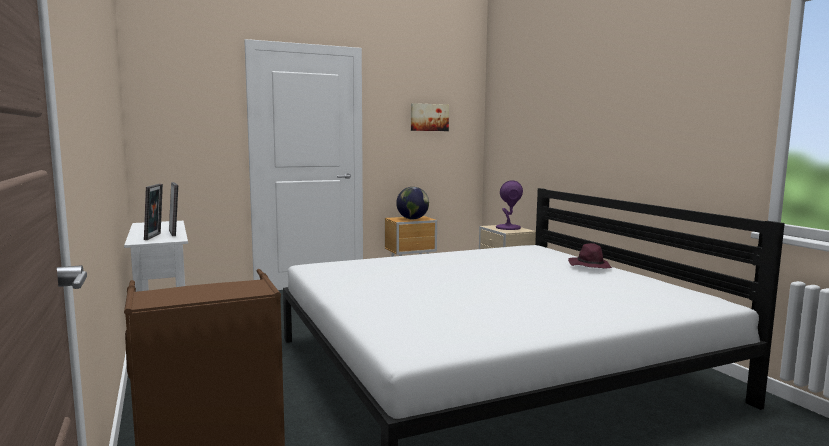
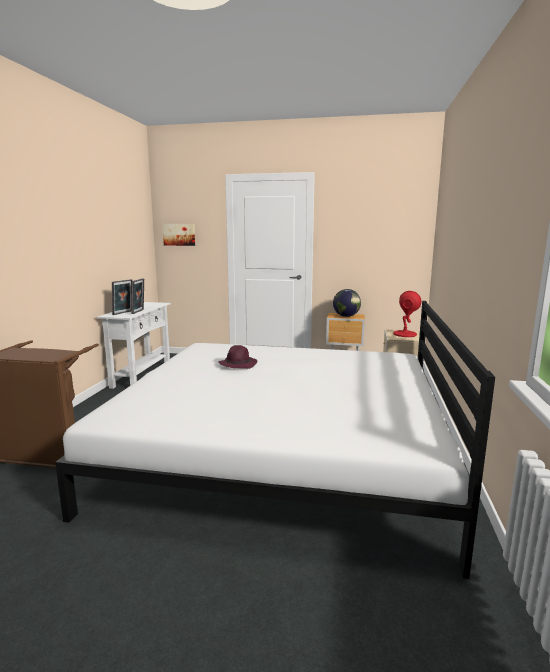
camera: 35 degrees right, 5 degrees up
(429, 117) = (375, 228): picture -> picture (179, 234)
(508, 228) = (404, 334): purple table lamp -> red table lamp
(589, 266) = (400, 383): purple hat -> purple hat (238, 364)

